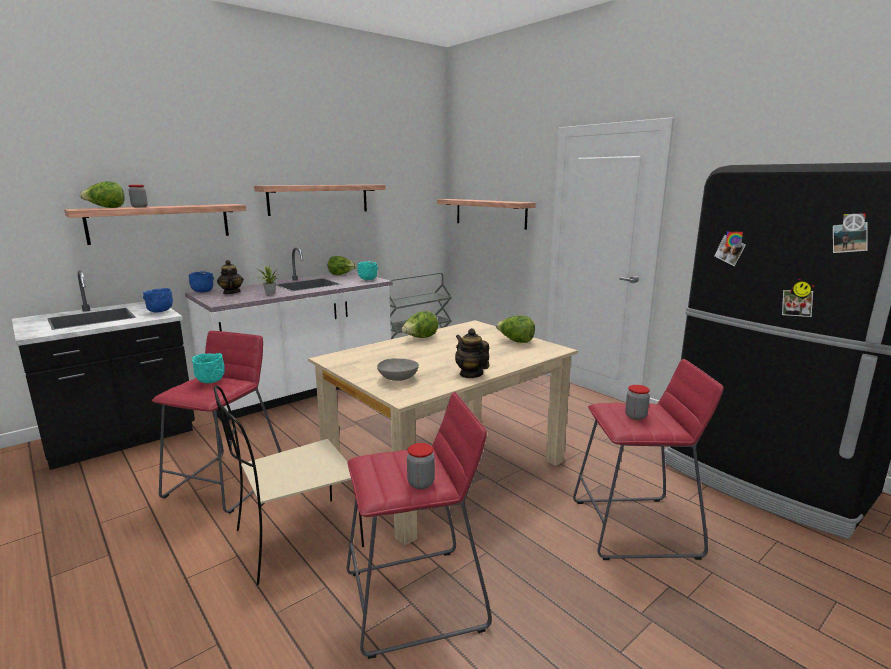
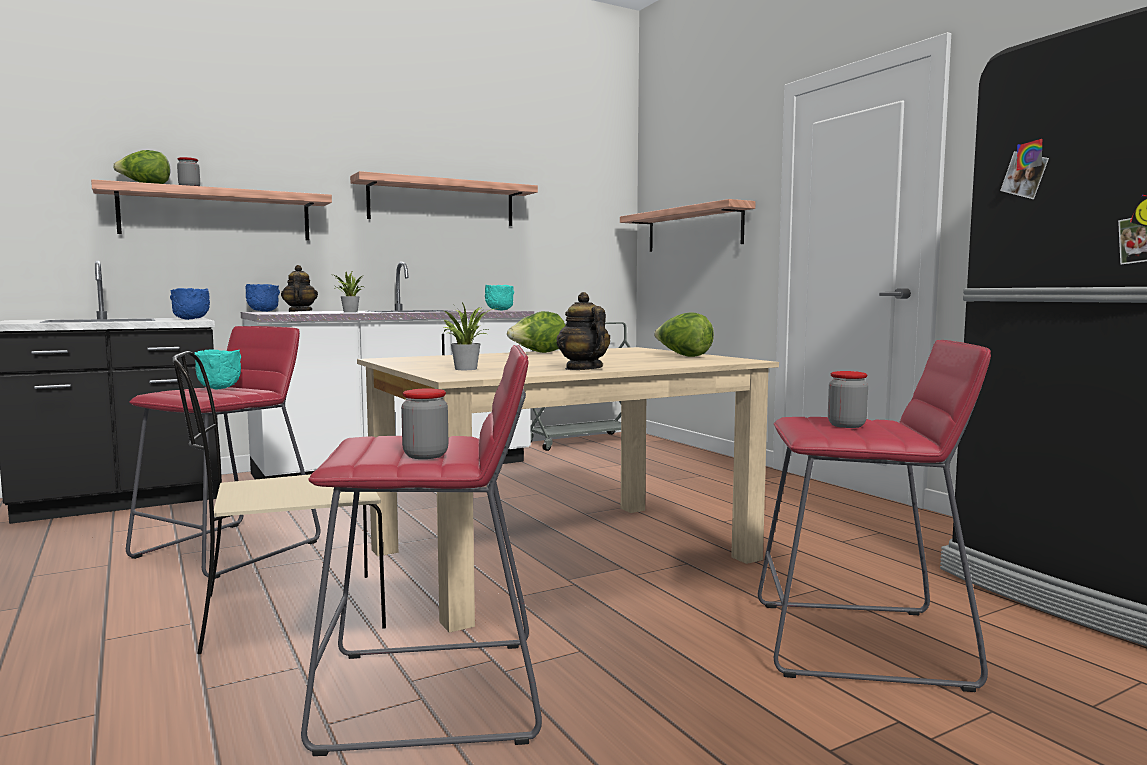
camera: 10 degrees right, 10 degrees down
(341, 275) = (467, 309): lettuce -> none
(397, 379) = (465, 369): grey bowl -> potted plant

